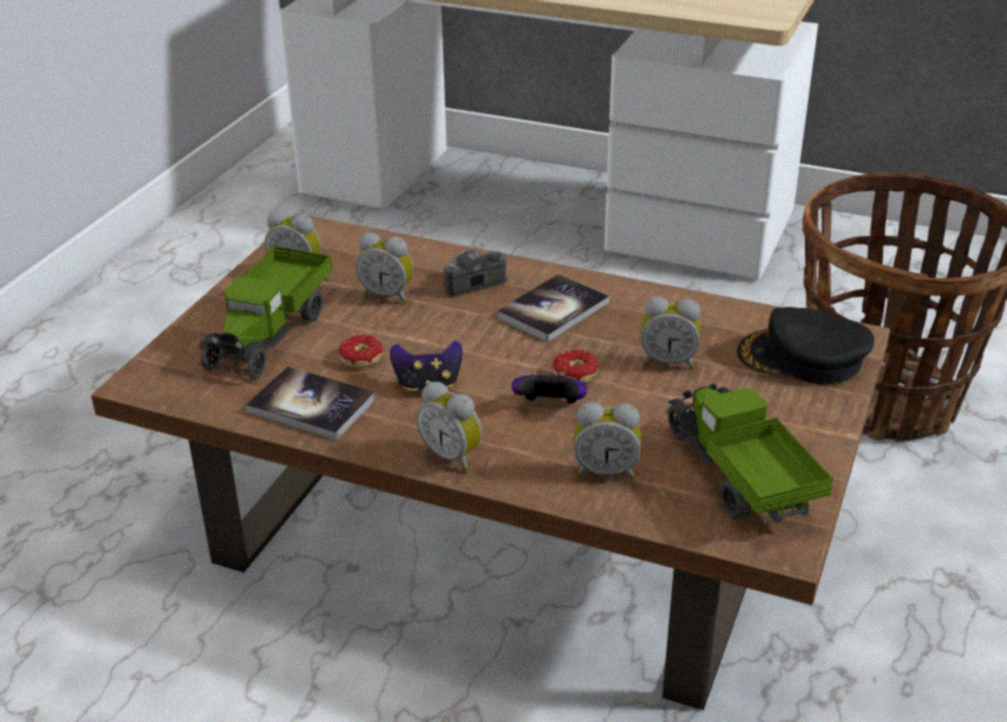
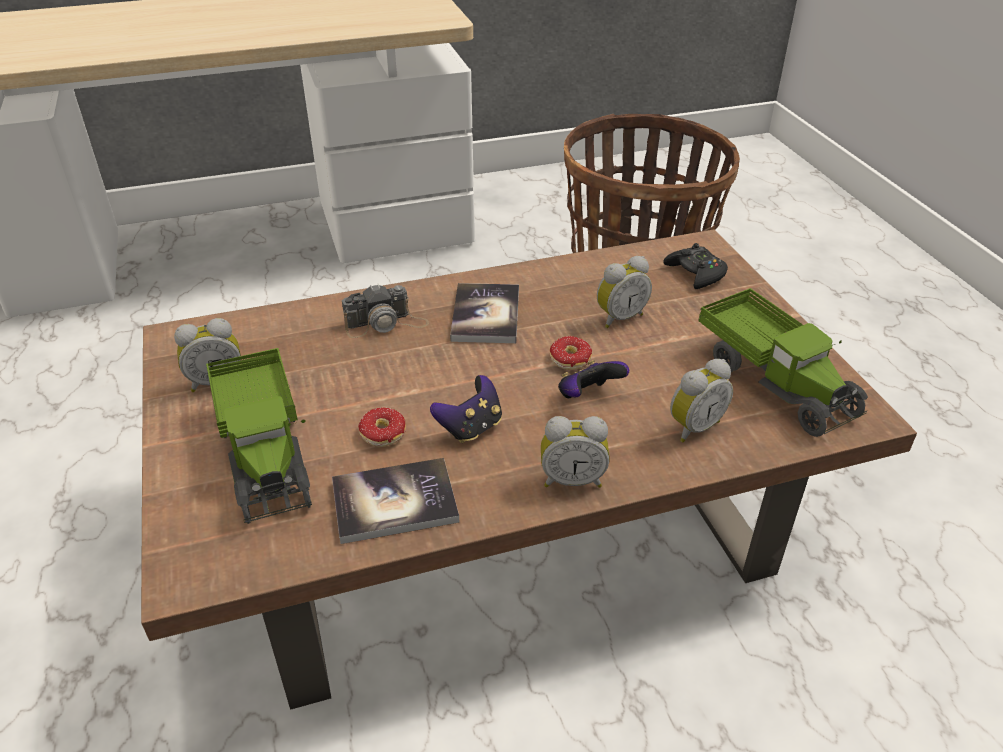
camera: 40 degrees left, 5 degrees up
(388, 295) = (332, 364): alarm clock -> none
(465, 283) = (386, 323): camera -> camera turned 135 degrees counterclockwise
(737, 476) = (775, 381): toy truck -> toy truck turned 150 degrees counterclockwise
(802, 358) = (696, 273): black cap -> black game controller

